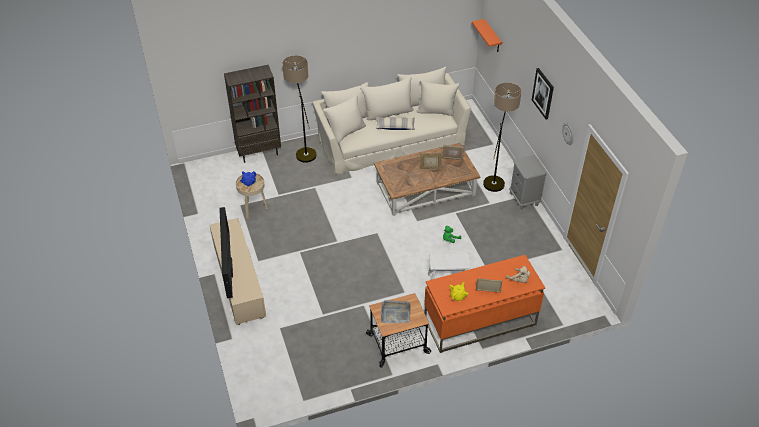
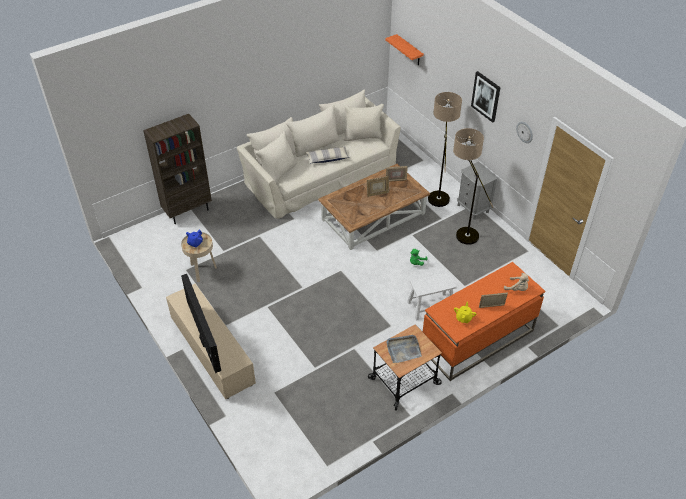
camera: 15 degrees left, 0 degrees up
(304, 150) = (234, 200): floor lamp -> floor lamp (461, 230)

